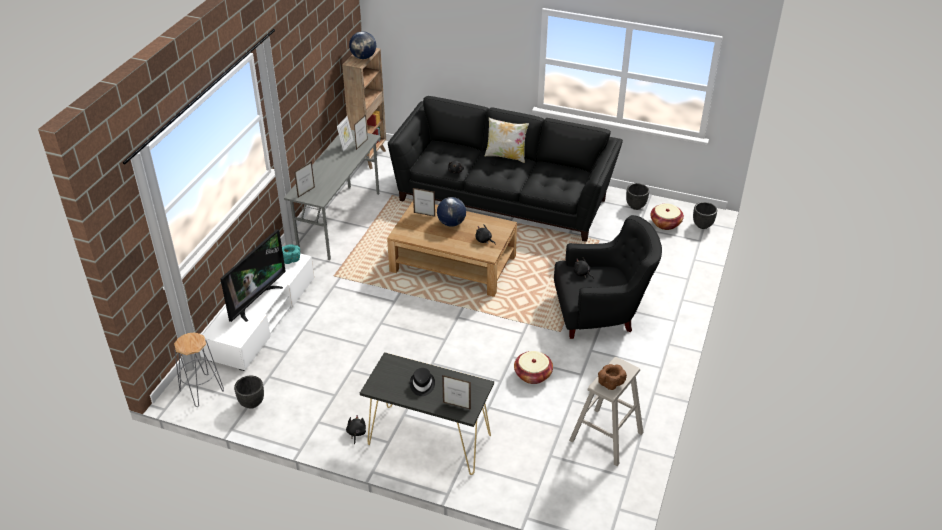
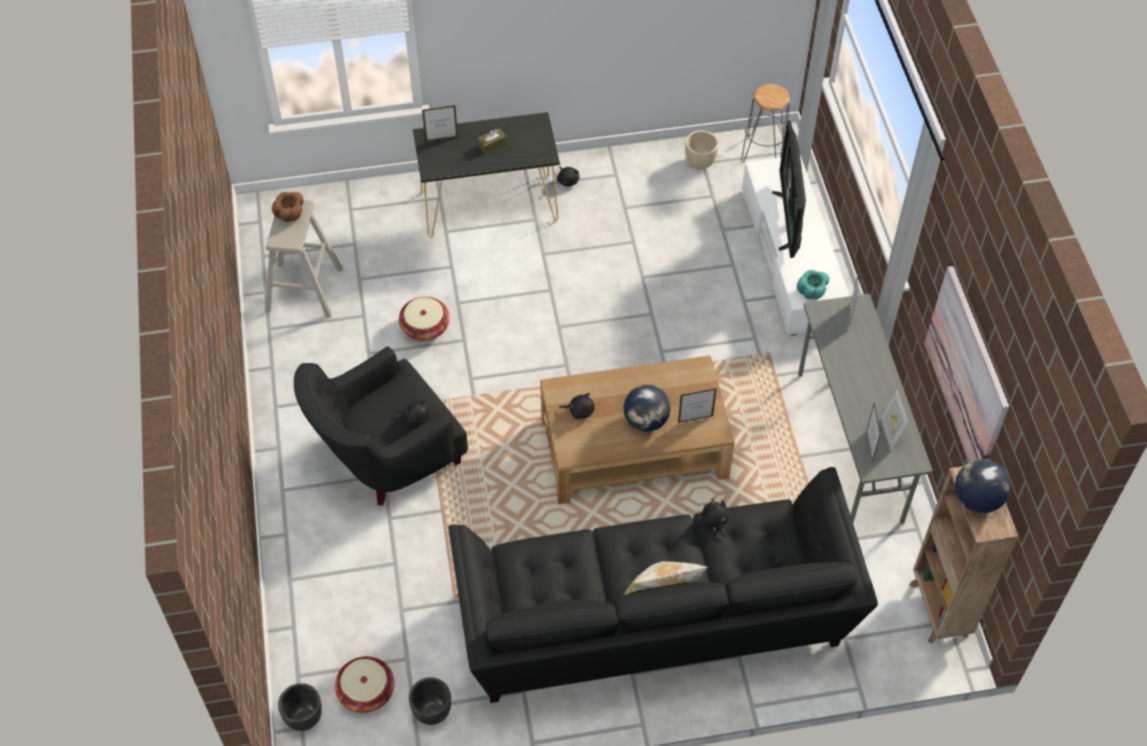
camera: 150 degrees right, 15 degrees up
(252, 403) = (699, 163): black planter -> beige planter
(313, 86) = (967, 372): none -> picture
(422, 385) = (492, 144): black hat -> brown tissue box

